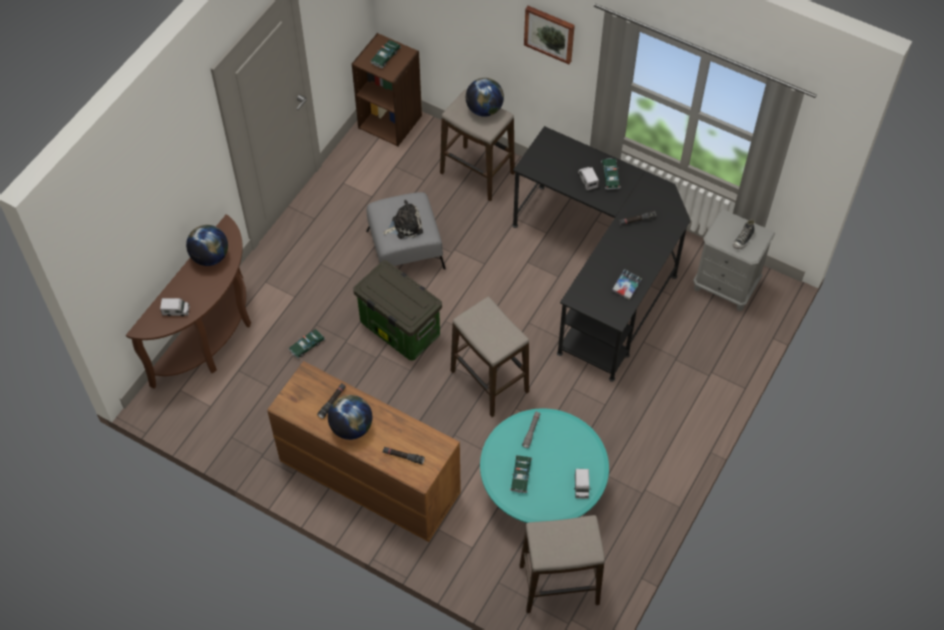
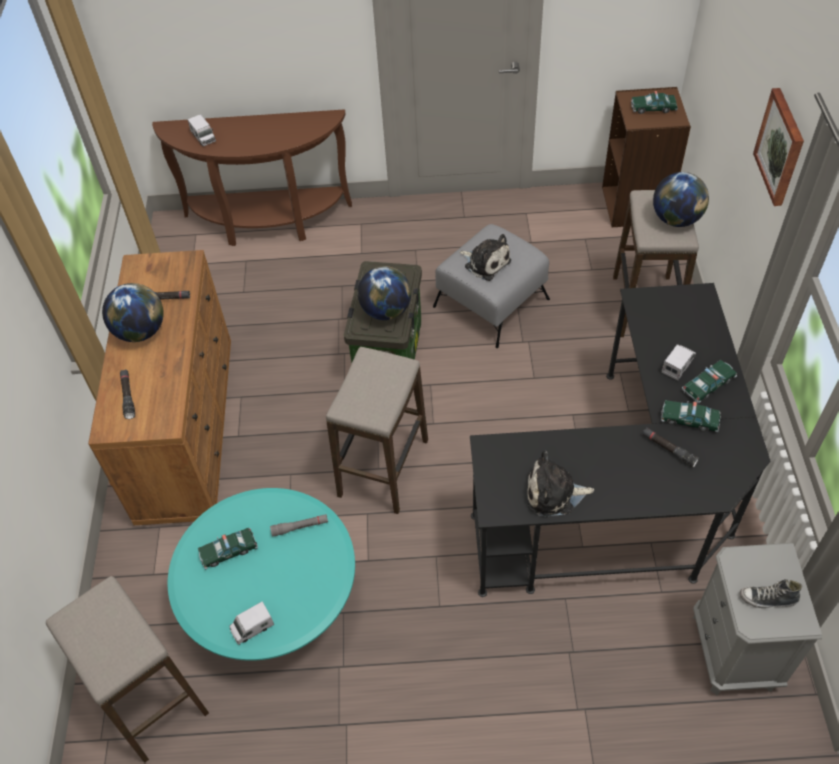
camera: 60 degrees right, 5 degrees down
(210, 257) = (285, 125): globe -> globe (386, 311)
(307, 346) = (311, 293): toy car -> toy car (689, 420)
(626, 286) = (554, 493): book -> plush toy

